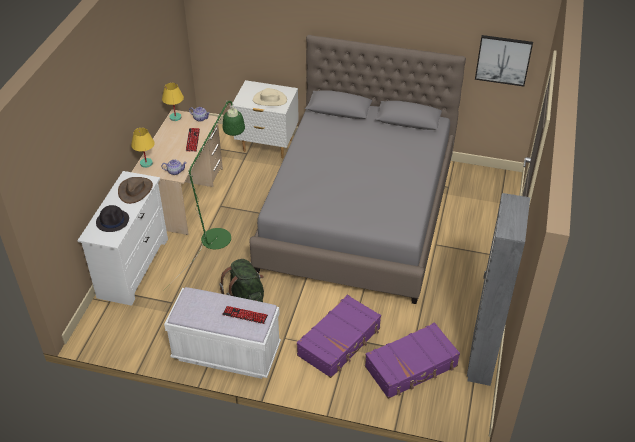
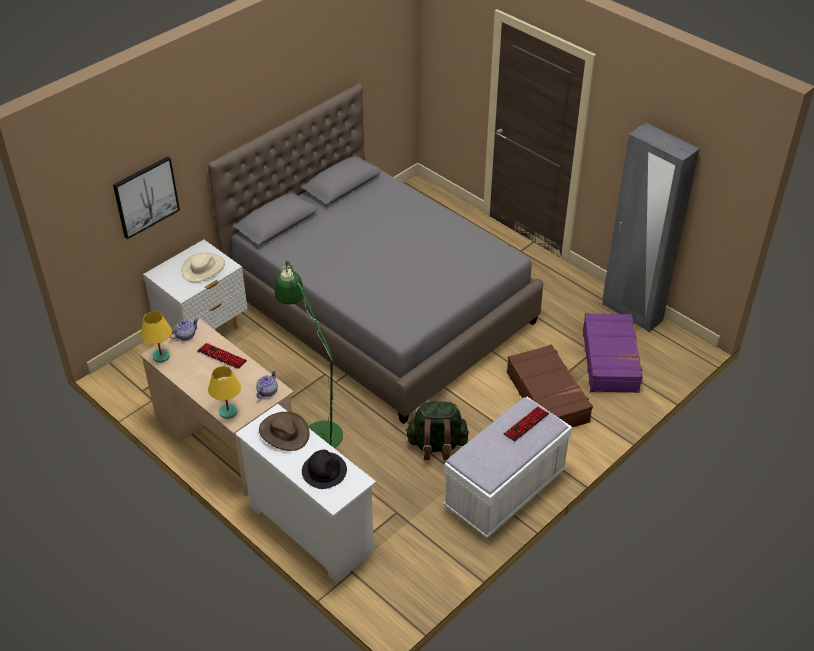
camera: 60 degrees left, 0 degrees up
(339, 342) = (548, 397): purple suitcase -> brown suitcase
(503, 60) = (386, 66): picture -> picture (146, 196)

